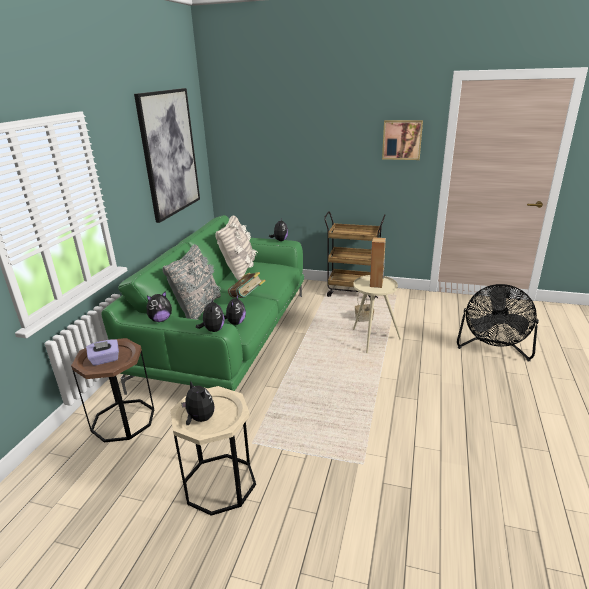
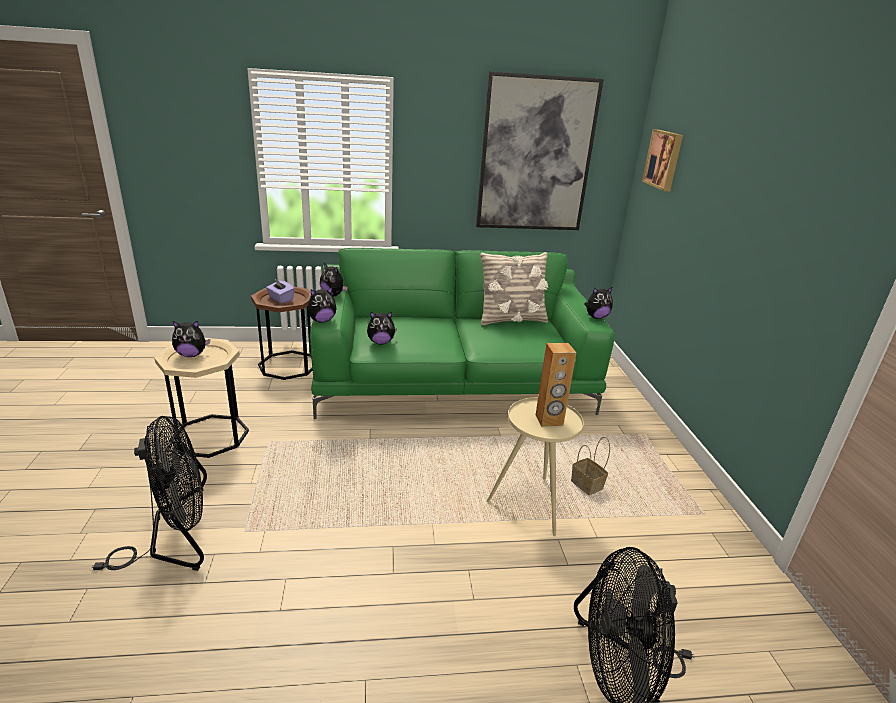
camera: 65 degrees right, 0 degrees up
(199, 309) = (397, 318): grey pillow -> none
(199, 419) = (191, 355): plush toy -> plush toy turned 60 degrees clockwise
(247, 298) = (438, 337): book -> none
(353, 292) = (662, 461): brown cart -> none
(354, 508) = (173, 534): none -> black fan
(402, 139) = (831, 224): picture -> picture (664, 159)

